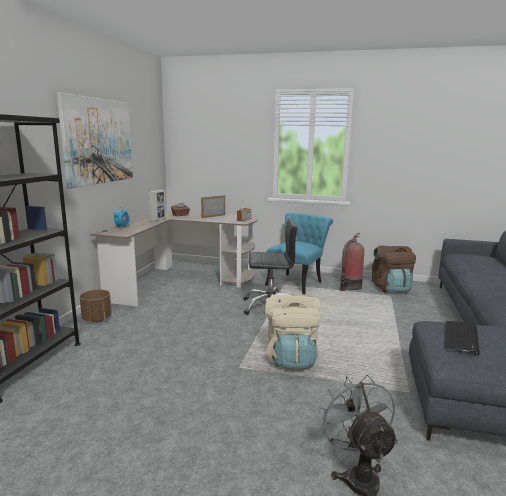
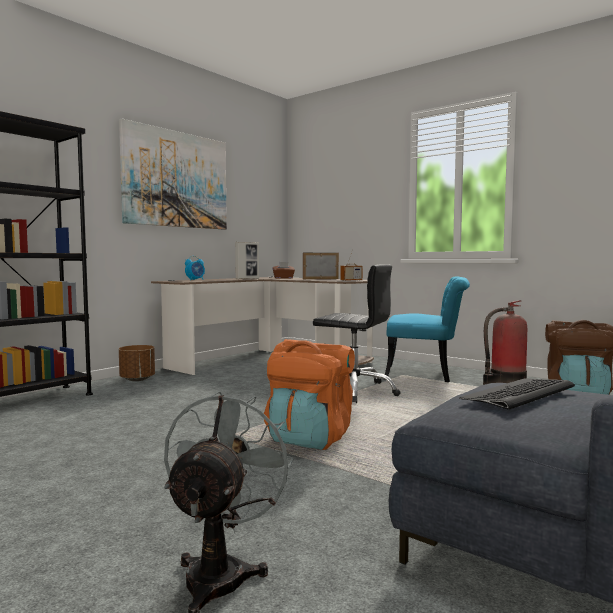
camera: 25 degrees right, 10 degrees down
(291, 358) = (310, 438): beige backpack -> orange backpack
(297, 282) = (426, 375): turquoise chair -> turquoise chair turned 45 degrees clockwise

